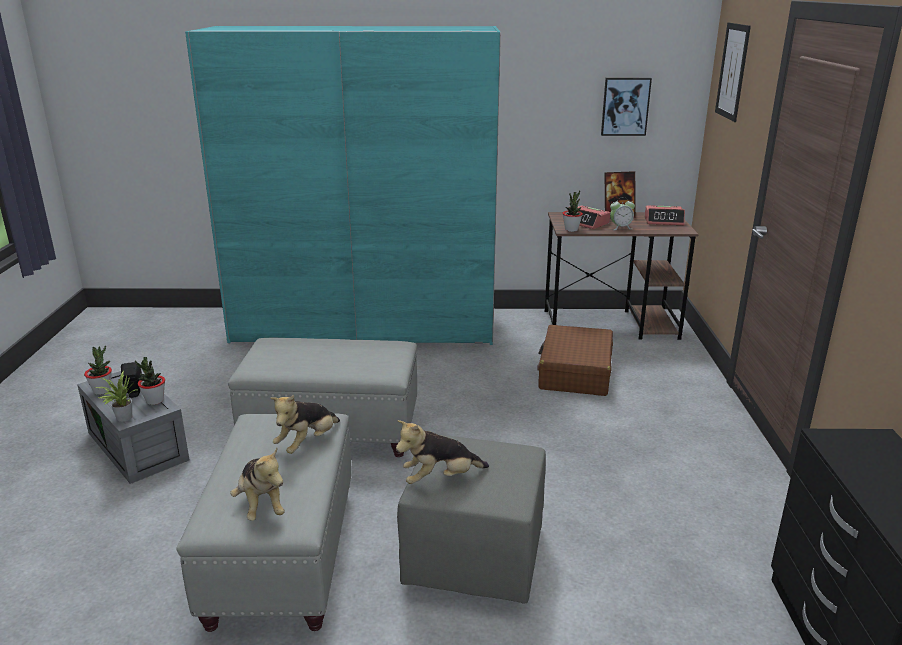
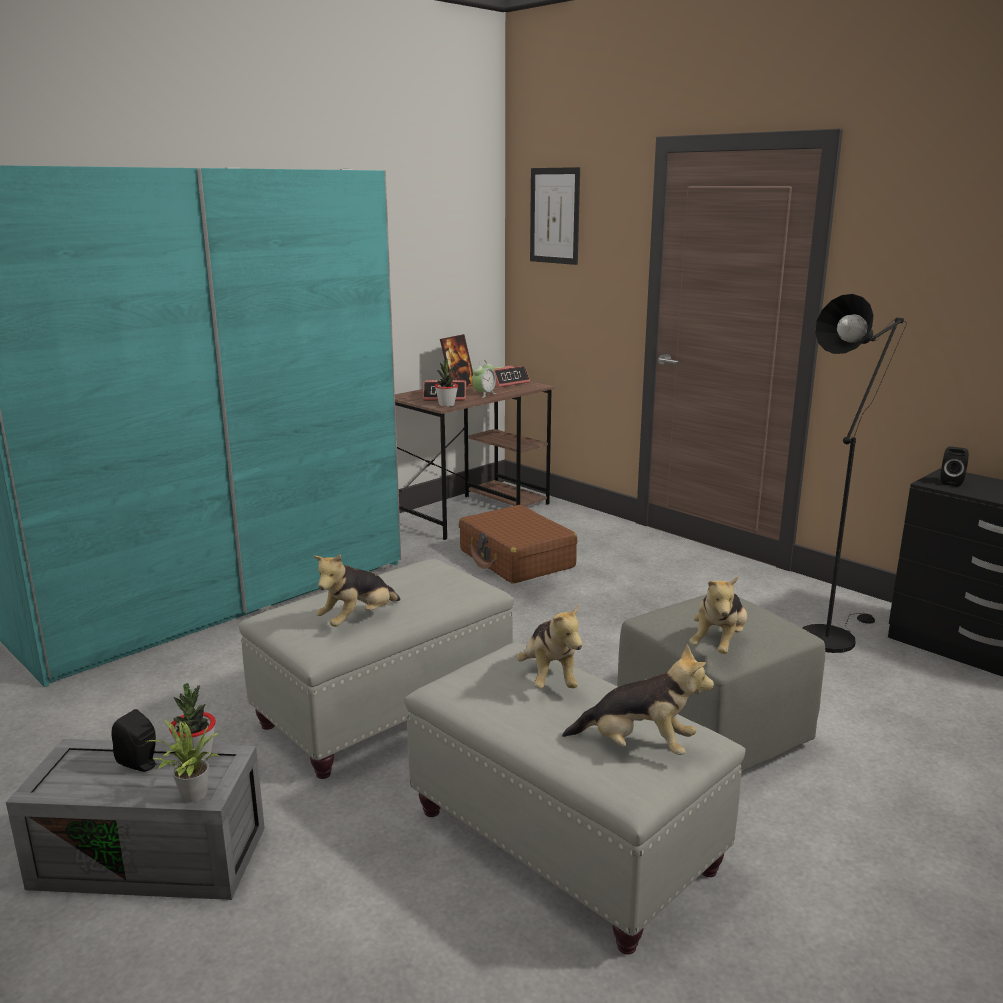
camera: 45 degrees left, 5 degrees down
(102, 390) = (76, 787): potted plant -> none
(297, 361) = (358, 619): none -> plush toy
(625, 106) = (440, 263): picture -> none
(716, 549) = (831, 635): none -> black floor lamp
(853, 445) = (951, 482): none -> black speaker

